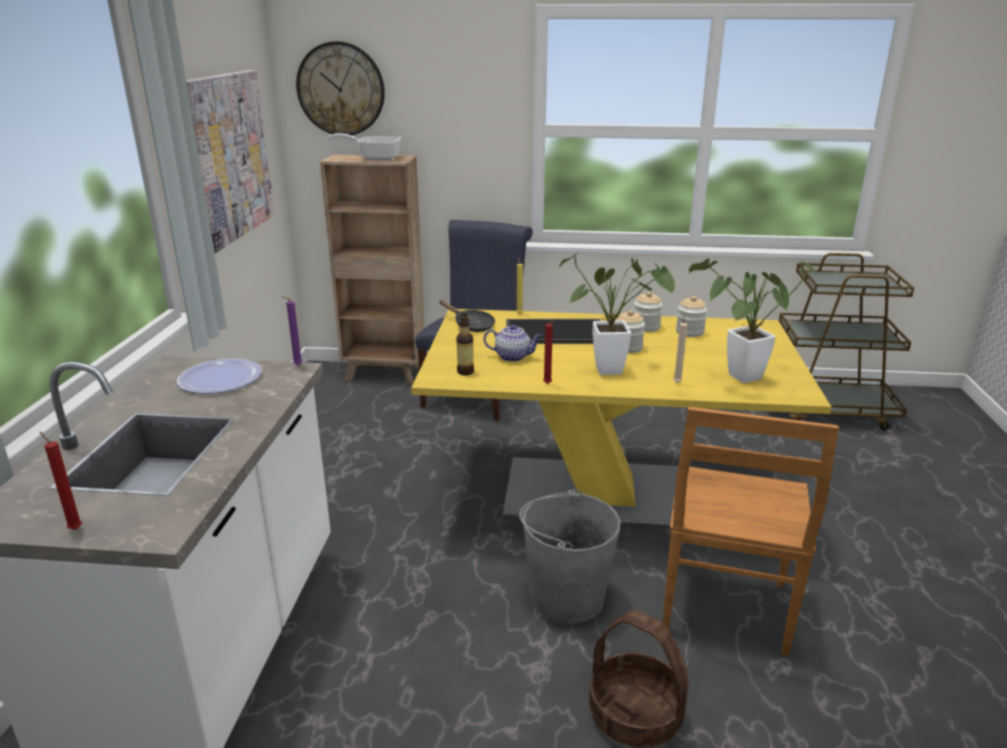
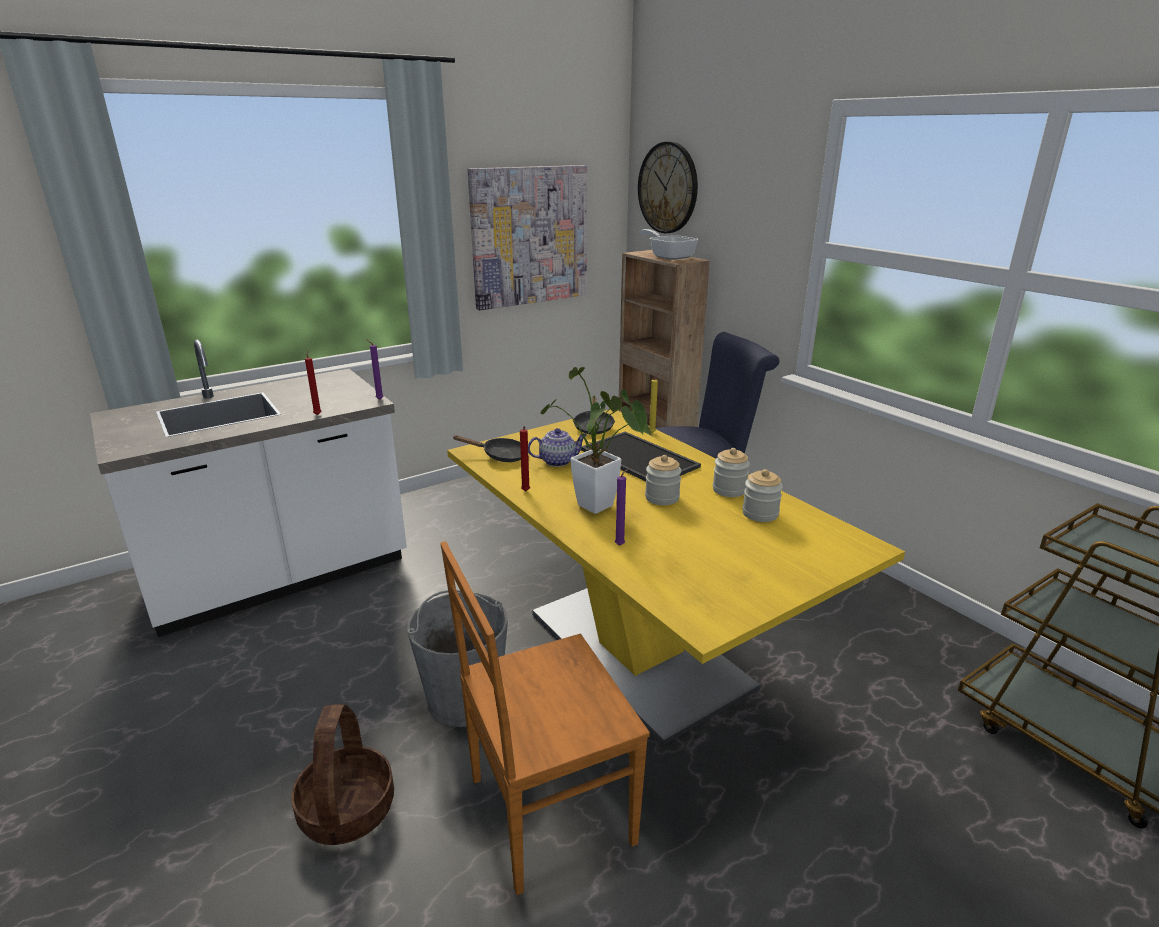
camera: 50 degrees right, 0 degrees up
(74, 528) = (114, 433): red candle -> red candle (318, 414)
(220, 378) = (333, 390): plate -> none
(465, 372) = (500, 456): bottle -> black frying pan
(513, 357) = (558, 461): teapot -> teapot turned 75 degrees counterclockwise
(677, 382) = (621, 545): beige candle -> purple candle
(738, 378) = (685, 574): potted plant -> none

